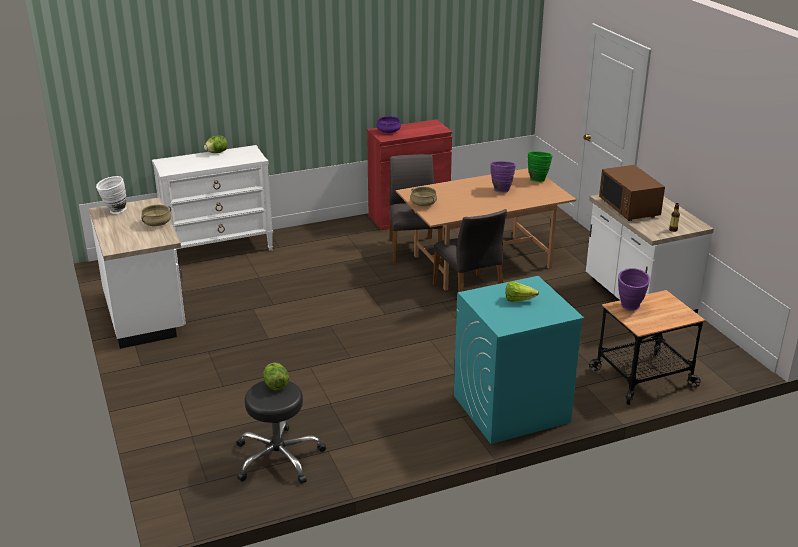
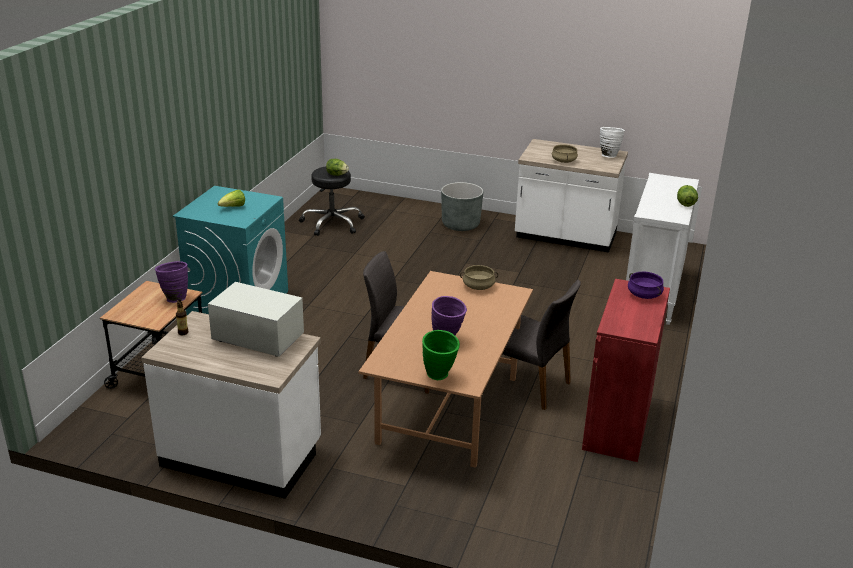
camera: 130 degrees right, 0 degrees up
(181, 377) = (460, 224): none -> grey planter
(629, 208) = (257, 339): brown microwave -> white microwave

